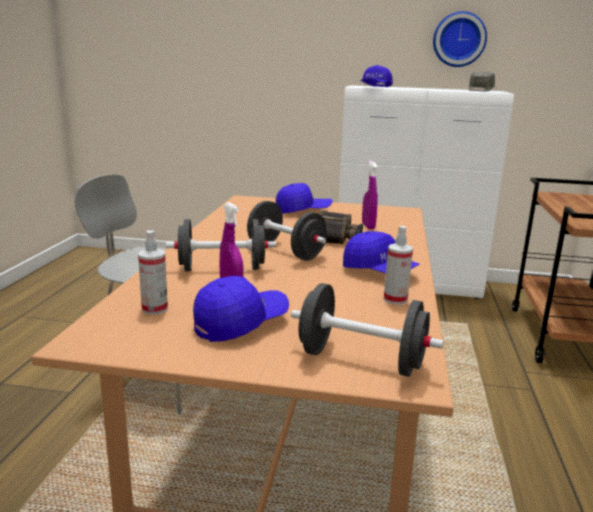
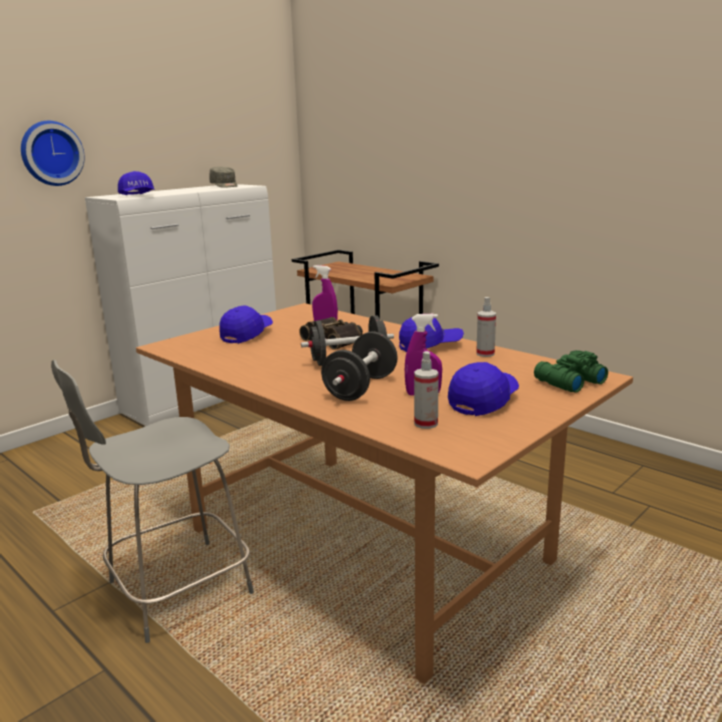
camera: 55 degrees left, 0 degrees up
(241, 324) = (483, 401): blue cap -> blue cap turned 45 degrees clockwise
(361, 360) = (567, 382): black dumbbell -> green binoculars
(459, 39) = (182, 136): wall clock -> wall clock (51, 153)

